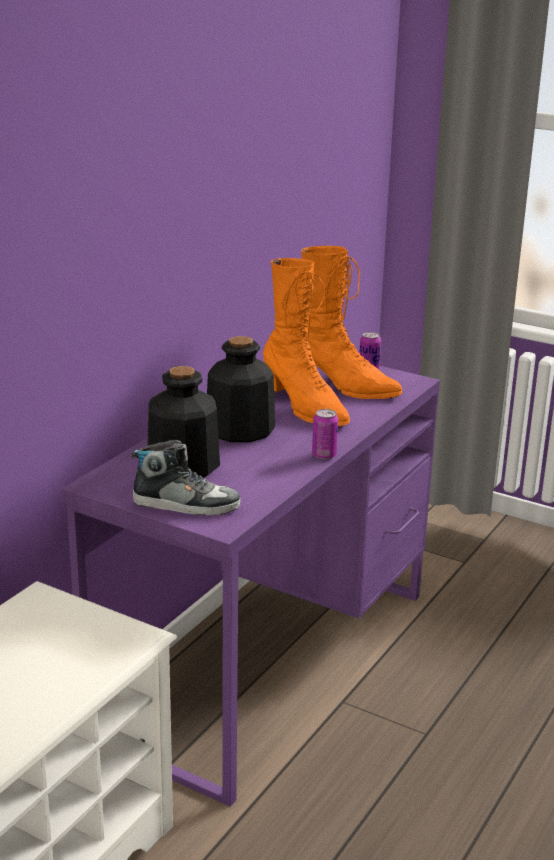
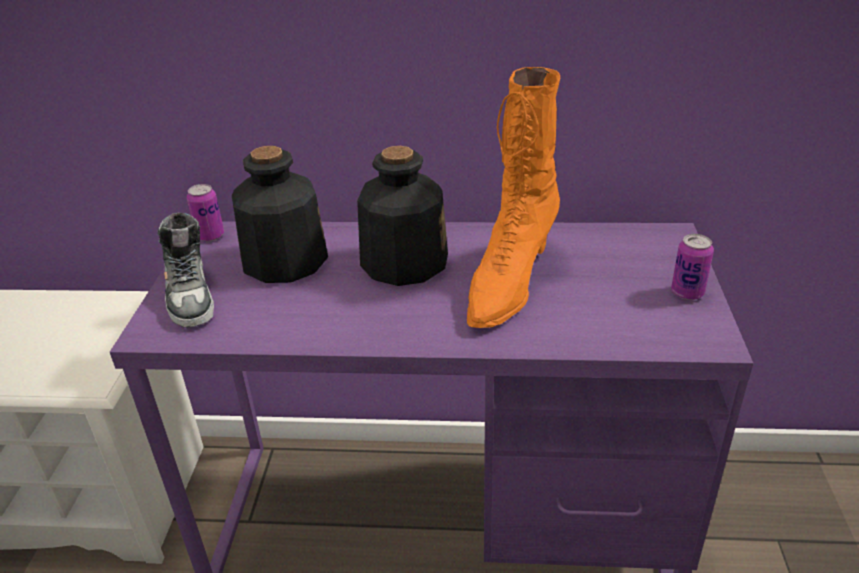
camera: 65 degrees right, 10 degrees up
(324, 455) = (381, 342): can -> can (210, 236)
(343, 387) = (608, 290): orange boot -> none

